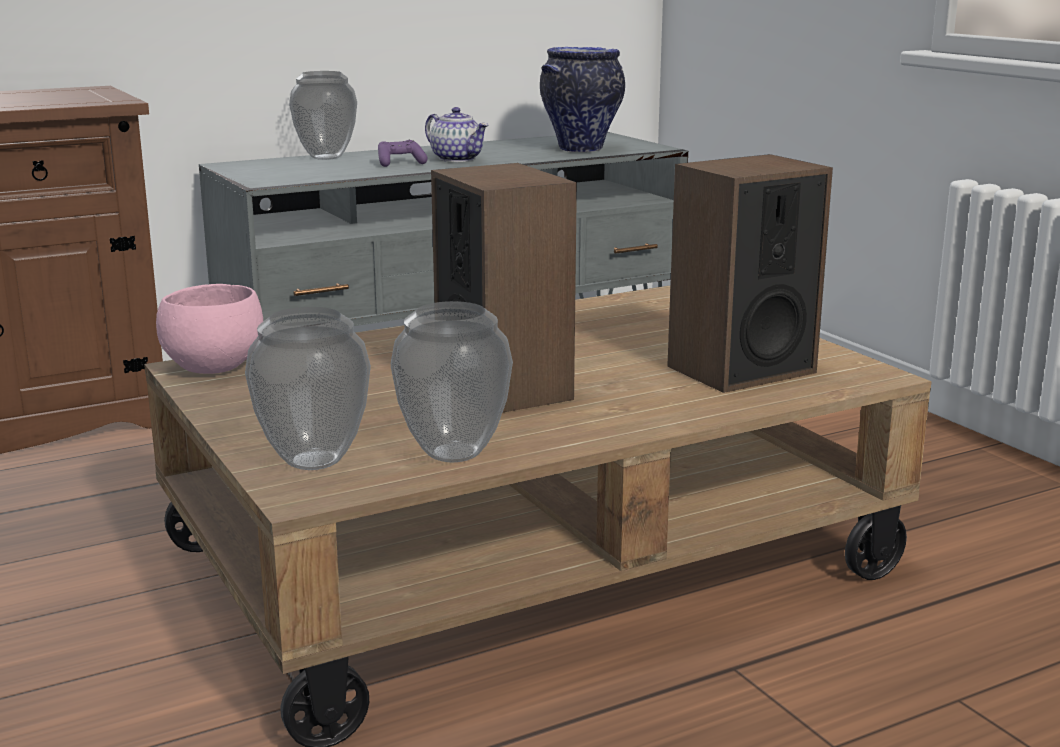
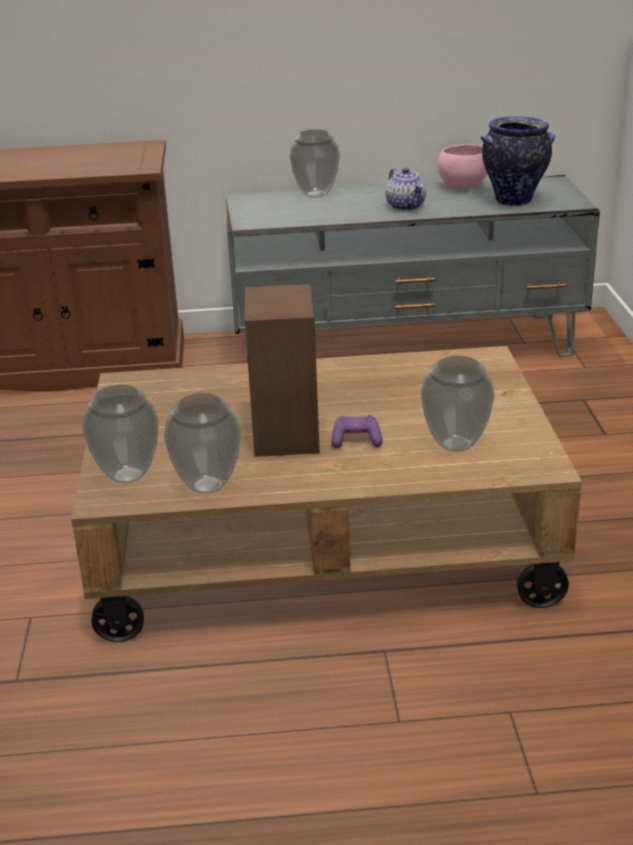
camera: 25 degrees right, 10 degrees up
(211, 368) = (133, 383): pink bowl -> pink bowl (461, 187)
(400, 163) = (359, 208): purple game controller -> purple game controller (356, 441)
(740, 369) = (456, 444): speaker -> vase

